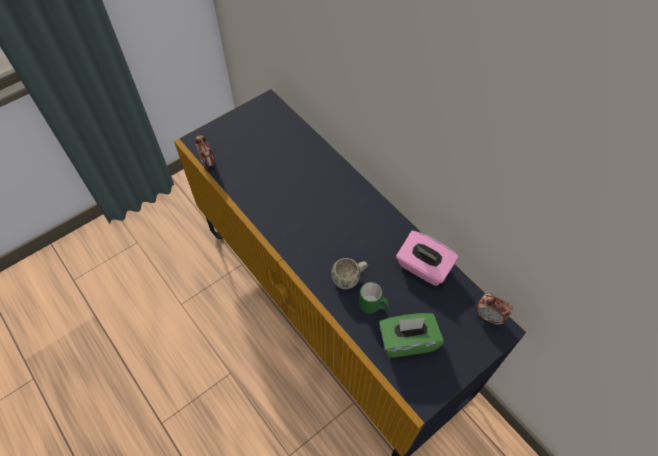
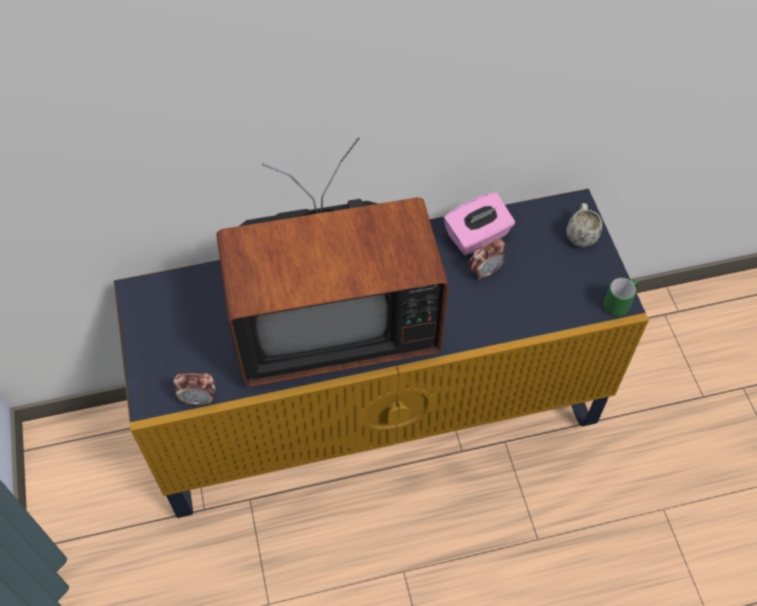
camera: 65 degrees left, 0 degrees up
(298, 206) = (330, 321): none -> television
(349, 278) = (457, 309): white mug -> white mug (580, 234)
(373, 306) = (501, 301): green mug -> green mug (619, 304)
(407, 341) = (555, 288): green tissue box -> none
(489, 317) = (559, 209): alarm clock -> alarm clock (485, 271)

